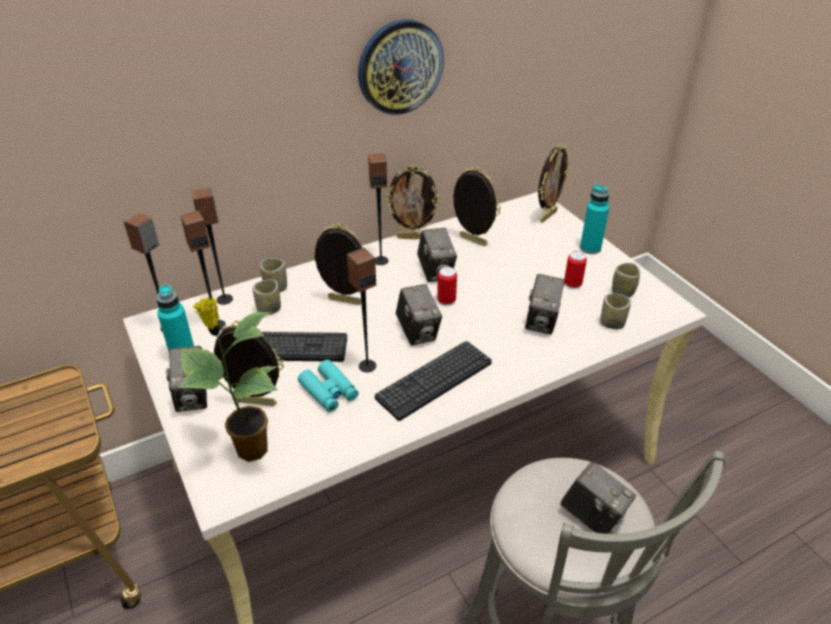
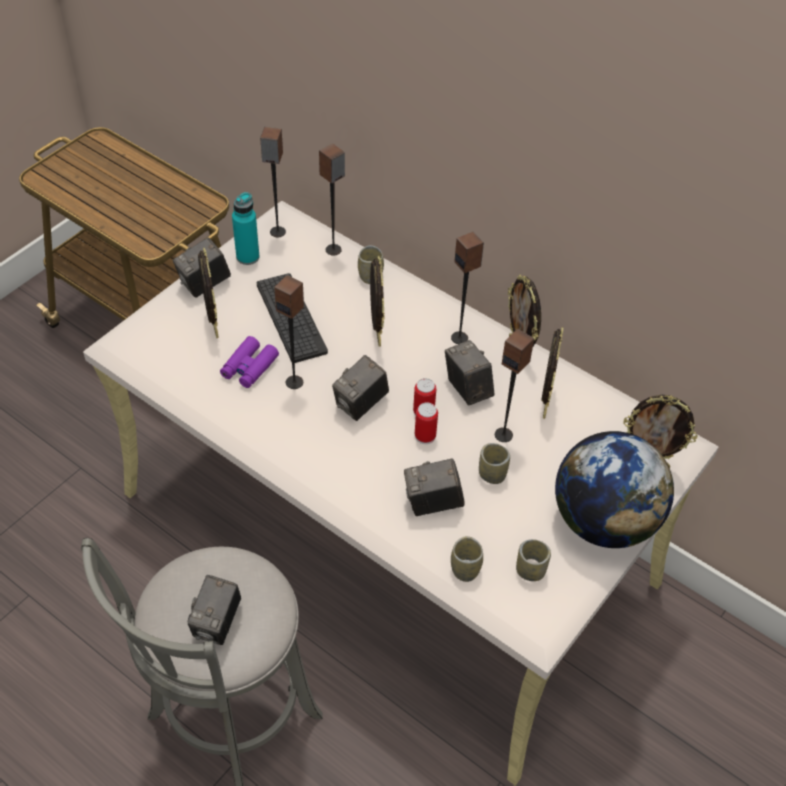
camera: 65 degrees right, 10 degrees up
(217, 325) = (296, 260): speaker -> speaker (504, 434)
(249, 449) = (163, 343): potted plant -> none
(269, 309) = (336, 285): cup -> cup (492, 474)
(329, 391) = (249, 367): turquoise binoculars -> purple binoculars
(400, 67) = (571, 180): wall clock -> none
(434, 380) = (299, 437): keyboard -> none
(436, 272) = (467, 389): camera -> camera turned 105 degrees clockwise
(572, 284) = (518, 517): can -> can (425, 436)
(590, 248) = (604, 521): turquoise bottle -> globe

